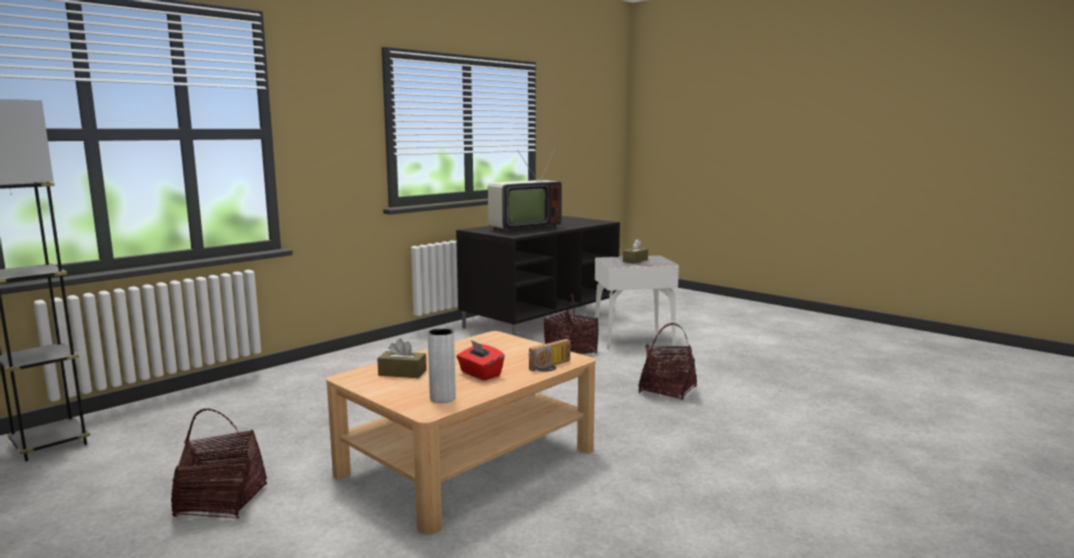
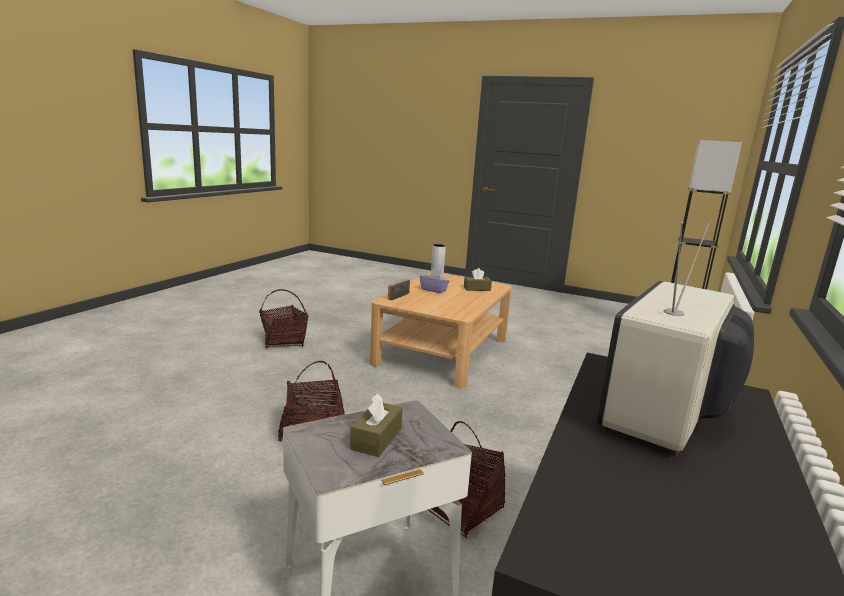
camera: 160 degrees right, 5 degrees up
(221, 501) = (533, 327): basket -> basket (284, 341)
(480, 374) = (434, 290): red tissue box -> purple tissue box

